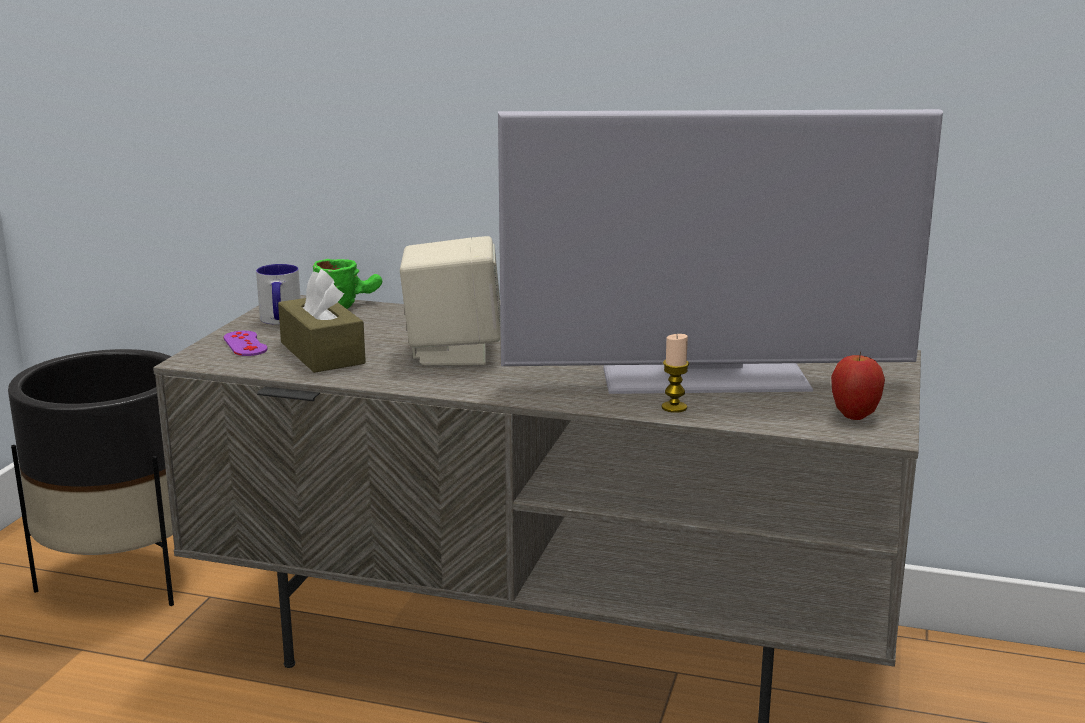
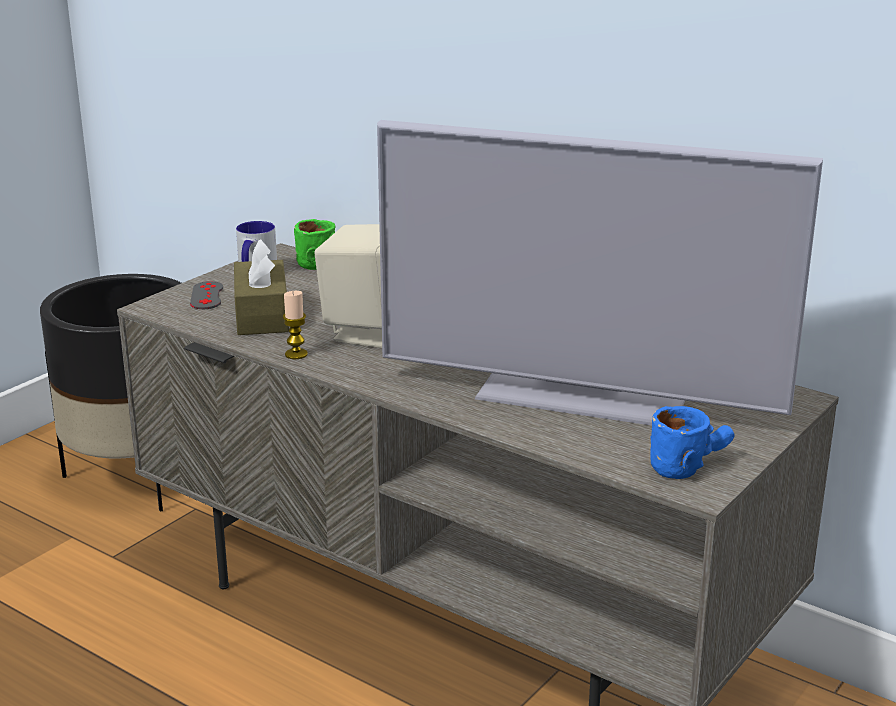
camera: 20 degrees right, 5 degrees up
(245, 344) = (207, 296): purple game controller -> grey game controller
(674, 407) = (521, 425): candle -> candle (296, 354)
(854, 416) = (688, 464): apple -> blue mug

